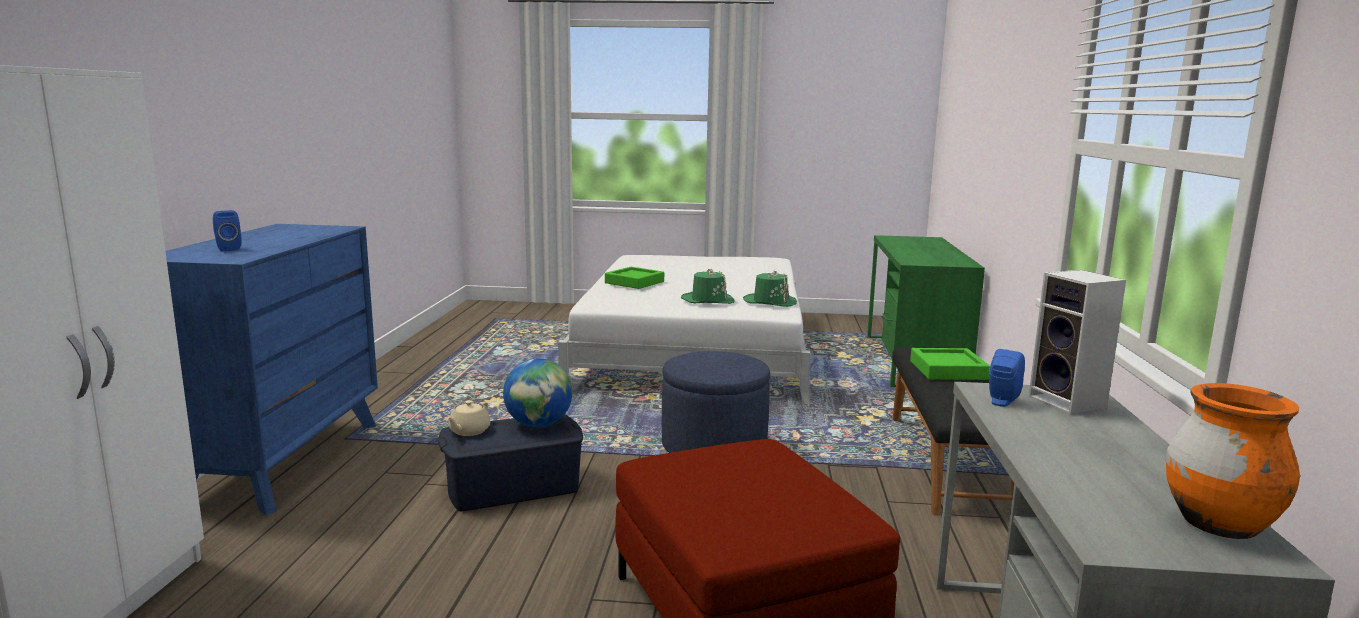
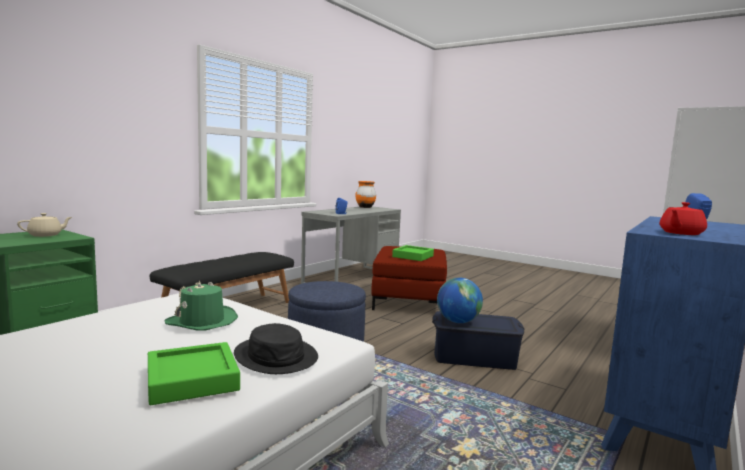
camera: 150 degrees left, 5 degrees down
(310, 229) = (680, 233): none -> red teapot
(469, 431) = (504, 327): beige teapot -> beige teapot (46, 235)
(617, 295) = (276, 356): none -> black hat
(770, 302) = (153, 307): green hat -> none
(948, 370) = (220, 262): green tray -> green tray (413, 256)
(1070, 403) = (324, 212): speaker -> none

